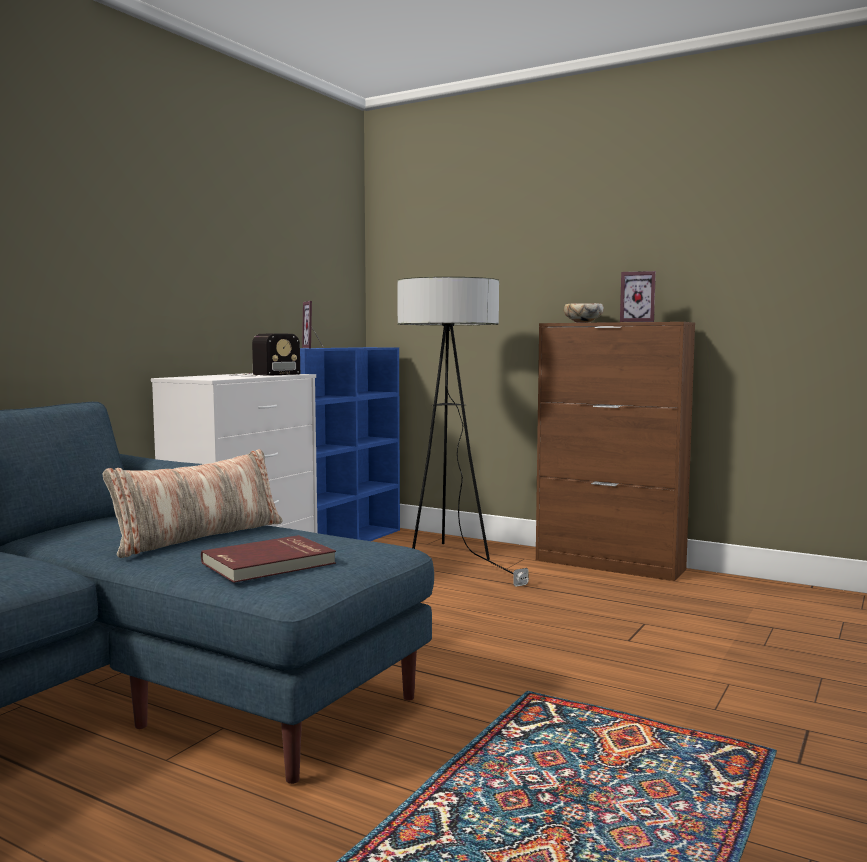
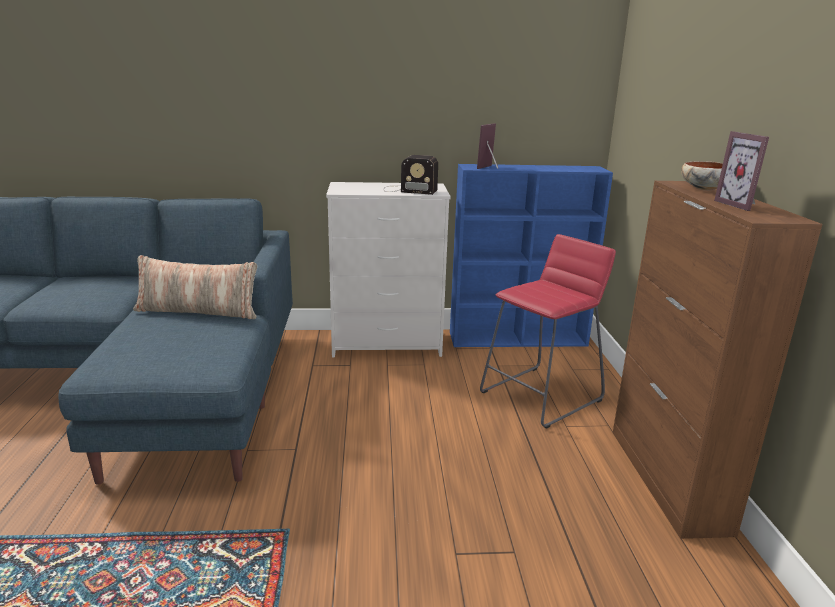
camera: 55 degrees right, 15 degrees up
(269, 564) = (139, 349): red book -> none
(451, 562) = (541, 396): floor lamp -> red stool

